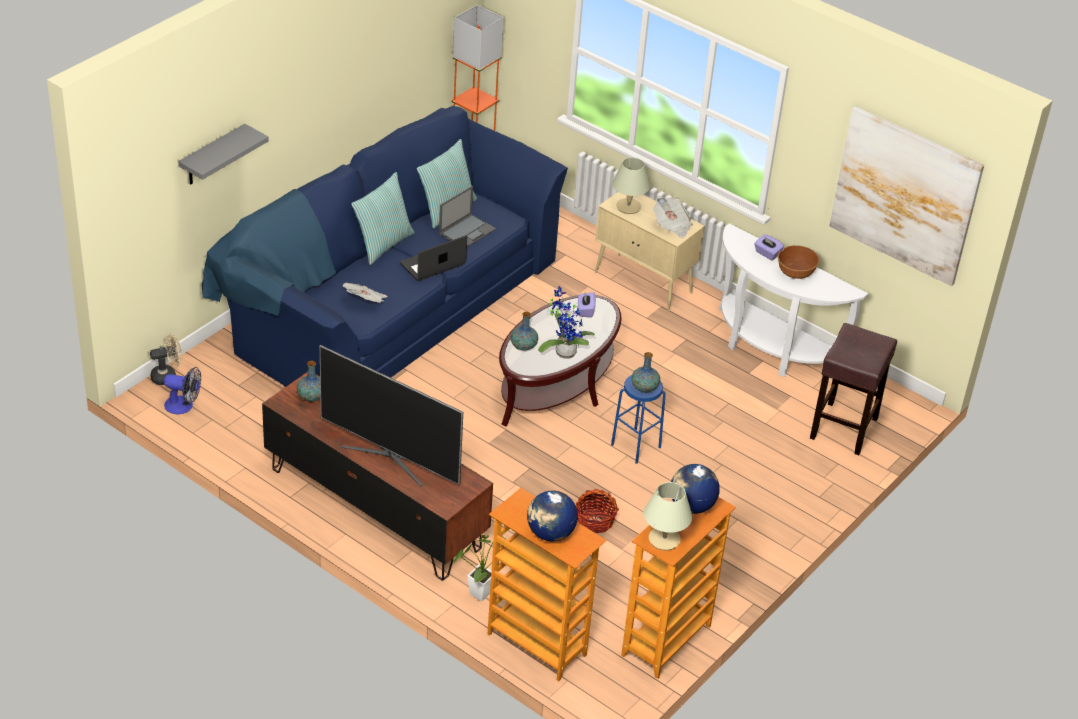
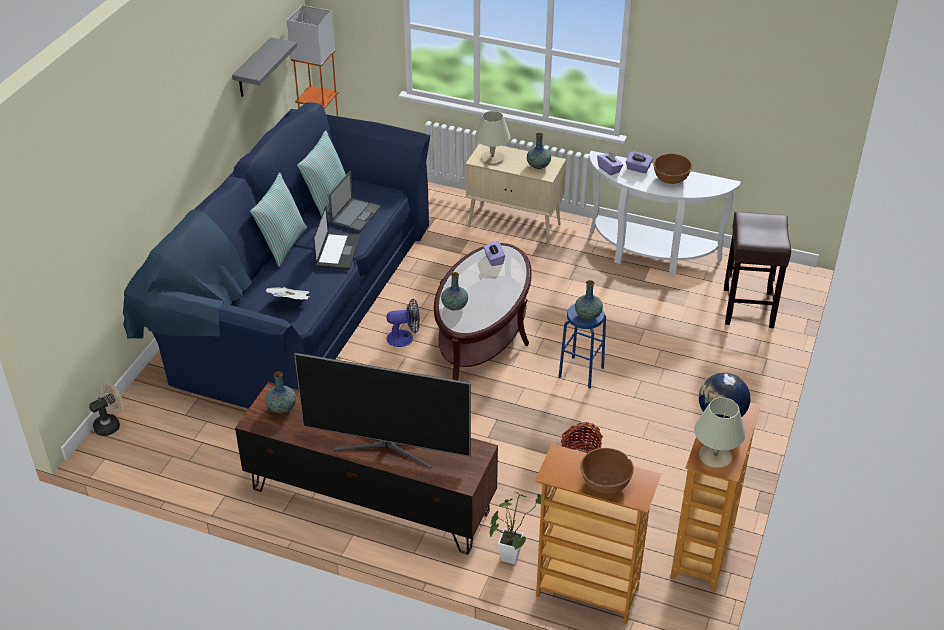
camera: 15 degrees left, 0 degrees up
(184, 406) = (139, 450): fan -> fan (405, 338)
(212, 156) = (109, 193): grey shelf -> grey shelf (253, 69)
(433, 264) = (338, 252): laptop -> laptop turned 150 degrees clockwise
(550, 533) = (605, 483): globe -> brown bowl
(563, 351) = (493, 301): potted plant -> none
(672, 226) = (538, 166): newspaper -> vase
(737, 247) = (609, 169): none -> purple tissue box
(905, 195) = (765, 82): picture -> none

